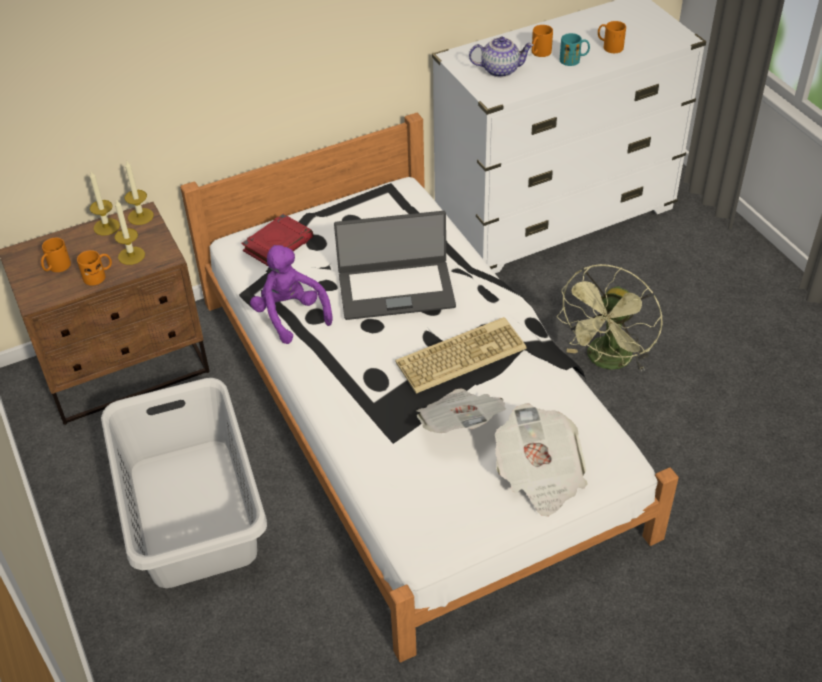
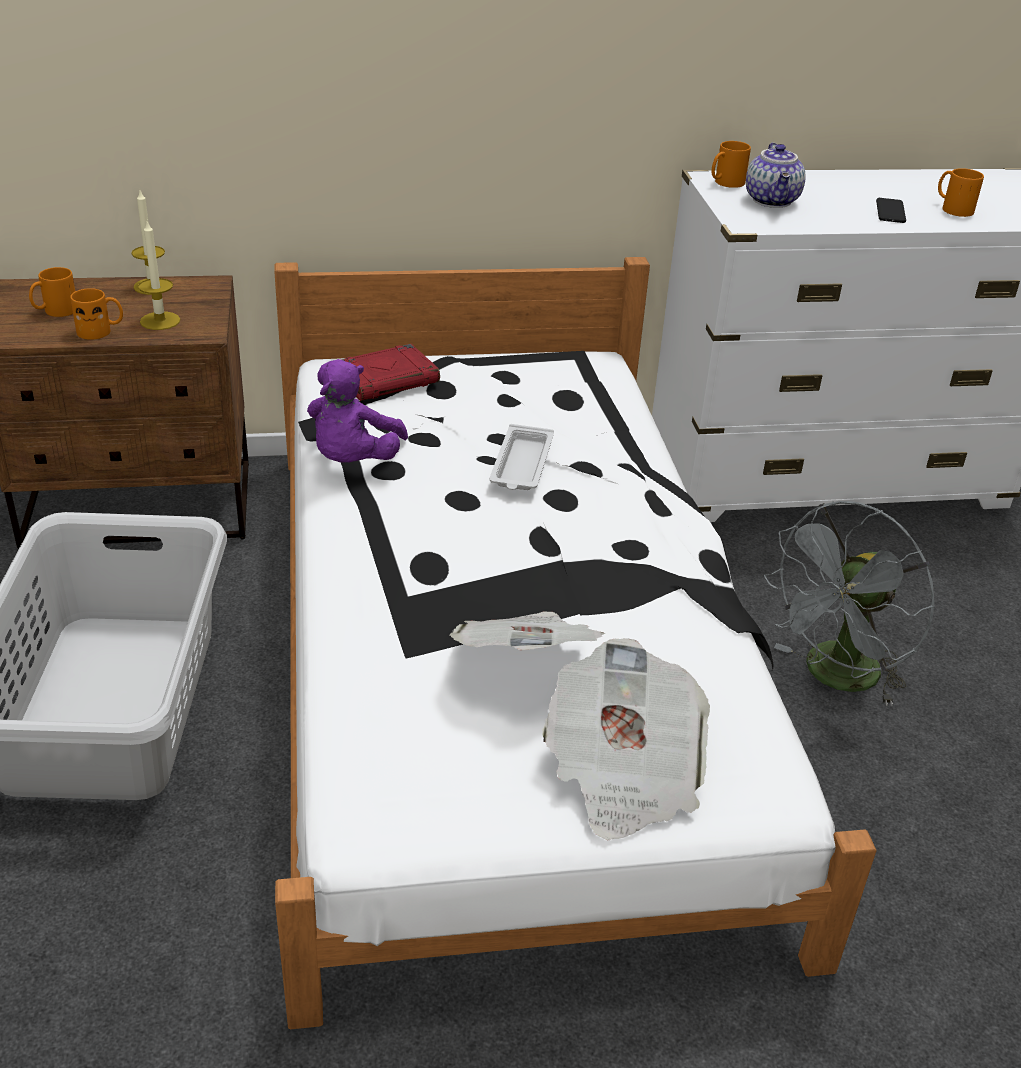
camera: 15 degrees right, 10 degrees down
(140, 216) = (204, 286): candle -> none
(290, 315) = (353, 460): purple plush toy -> purple plush toy turned 150 degrees counterclockwise
(396, 289) = (521, 465): laptop -> white tray
(461, 354) = (576, 568): keyboard -> none
(500, 70) = (773, 201): teapot -> teapot turned 75 degrees clockwise
(539, 53) = (840, 196): orange mug -> orange mug (725, 183)
(574, 60) = (890, 211): turquoise mug -> phone
(607, 362) = (834, 678): green fan -> grey fan

